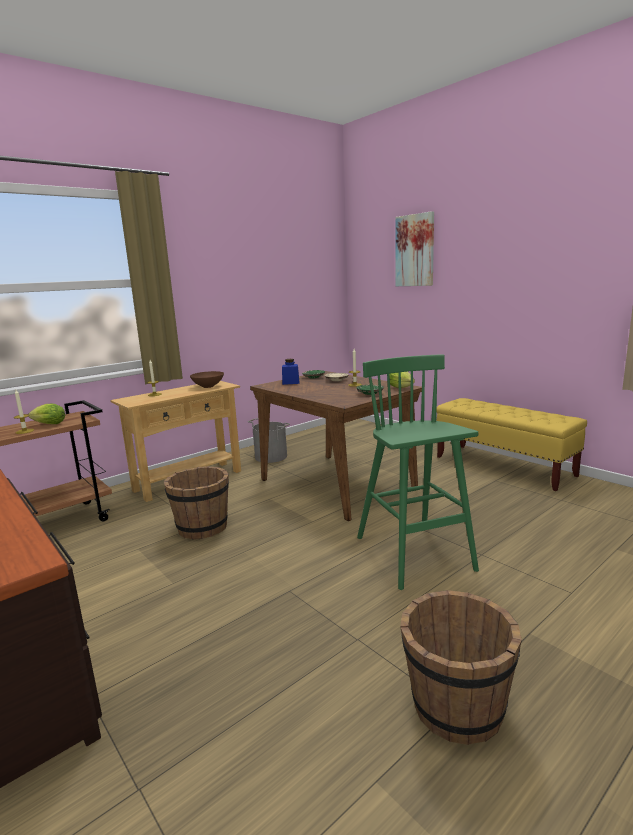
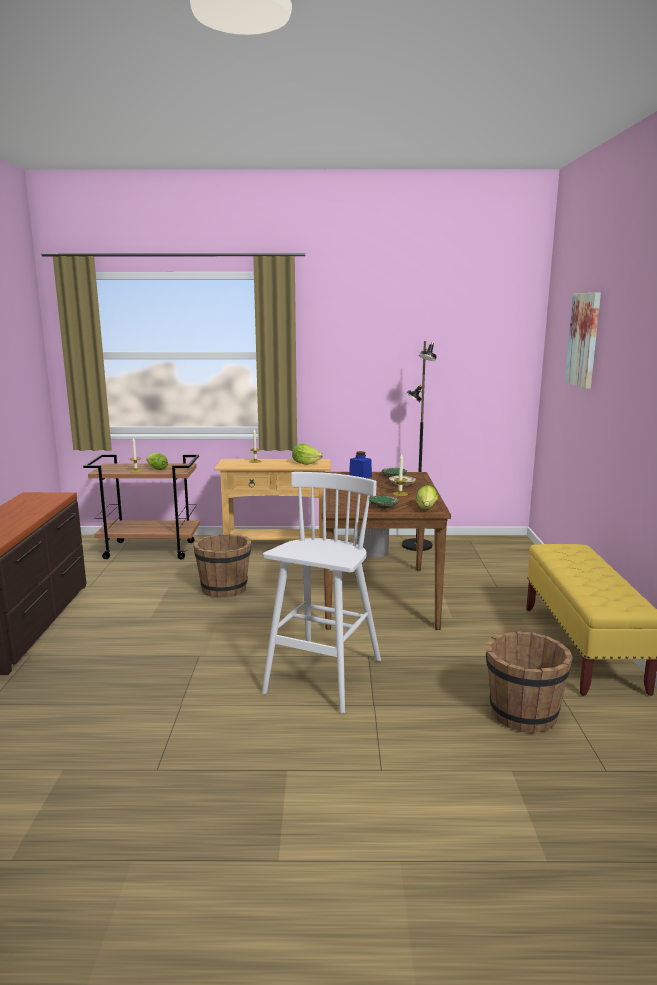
camera: 40 degrees right, 0 degrees up
(208, 386) = (305, 463): brown bowl -> lettuce
(296, 443) = (416, 545): none -> black floor lamp
(415, 554) = (322, 677): green stool -> white stool
(456, 707) = (158, 770): brown bucket -> brown bucket (522, 714)

